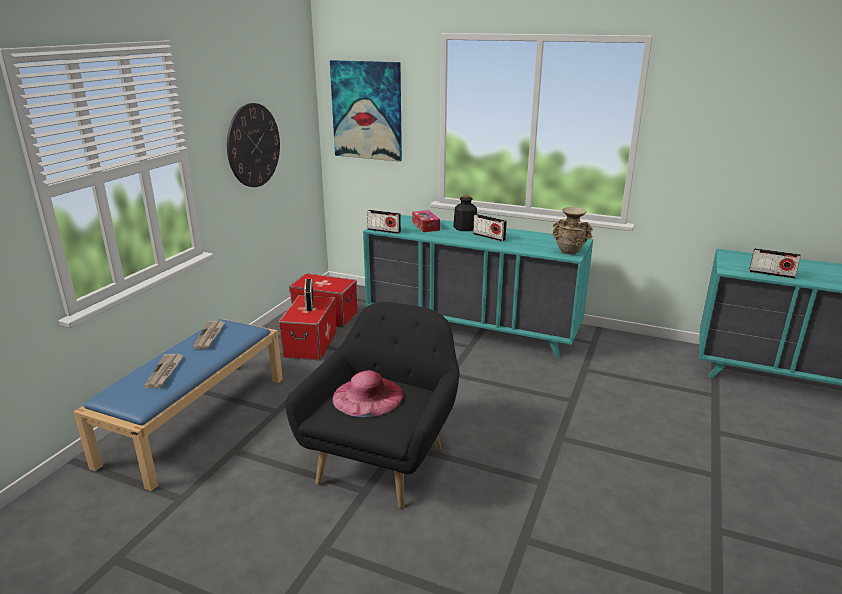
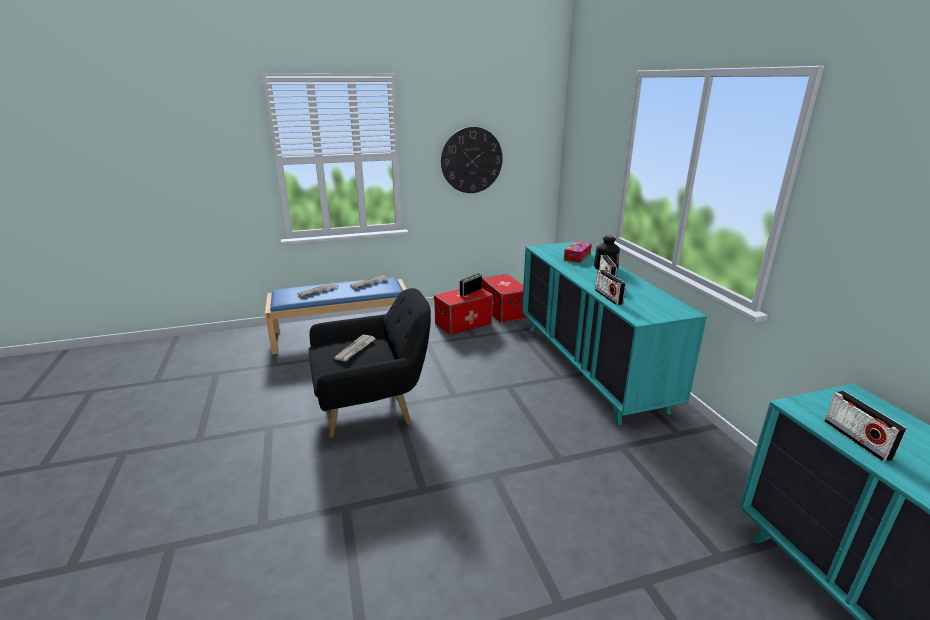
camera: 50 degrees right, 0 degrees up
(367, 110) = (585, 145): picture -> none
(368, 396) = (356, 349): pink hat -> newspaper
(384, 231) = (538, 250): radio -> radio (608, 297)
(569, 252) = (646, 316): beige vase -> none

